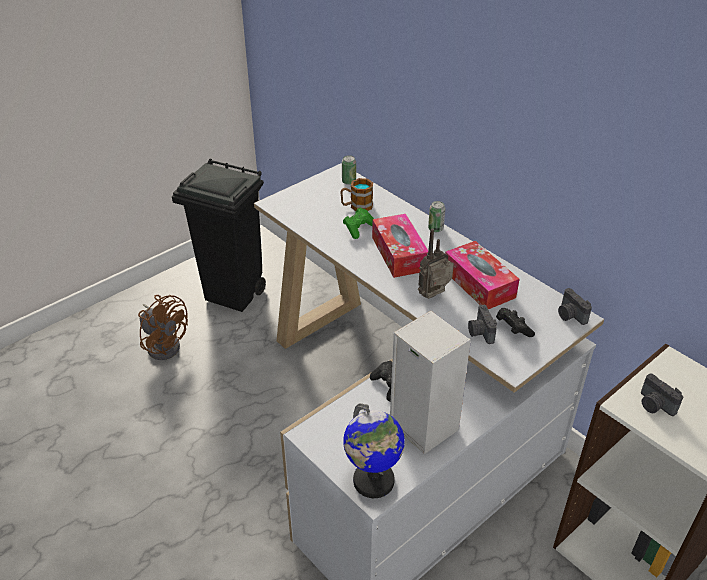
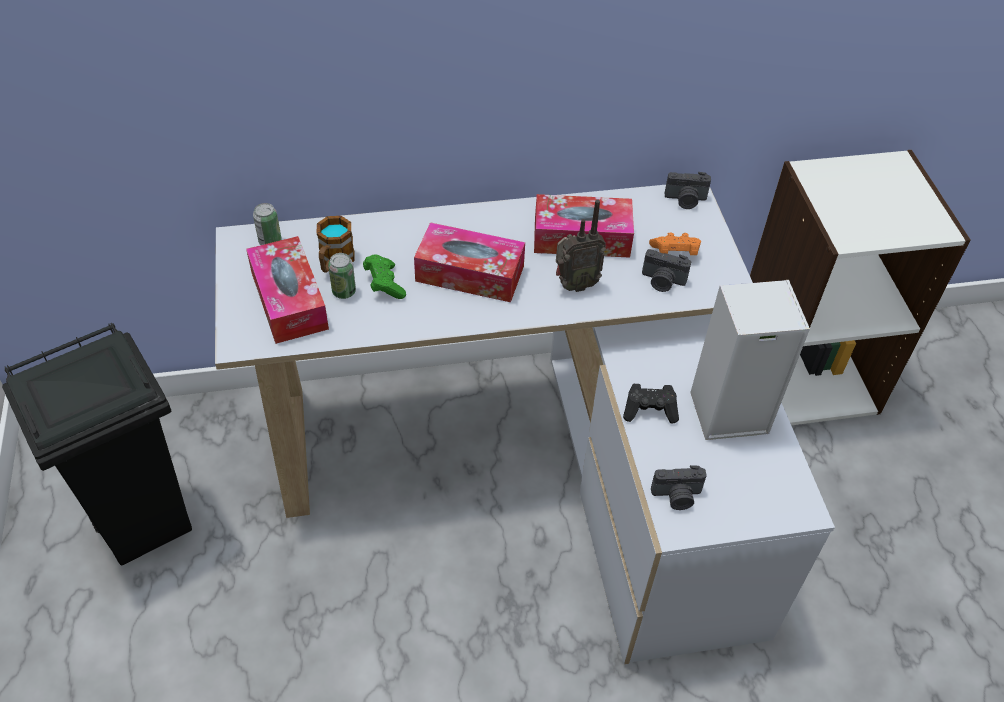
camera: 60 degrees left, 10 degrees up
(164, 344) = (167, 663): brown fan -> none
(315, 205) = (289, 300): none -> tissue box
(373, 481) = (782, 499): globe -> none
(435, 229) = (450, 217): can -> can (344, 291)
(435, 296) = (574, 284): radio -> radio turned 105 degrees counterclockwise
(513, 329) = (674, 253): black game controller -> orange game controller
(654, 405) = (860, 219): camera -> camera (677, 496)

